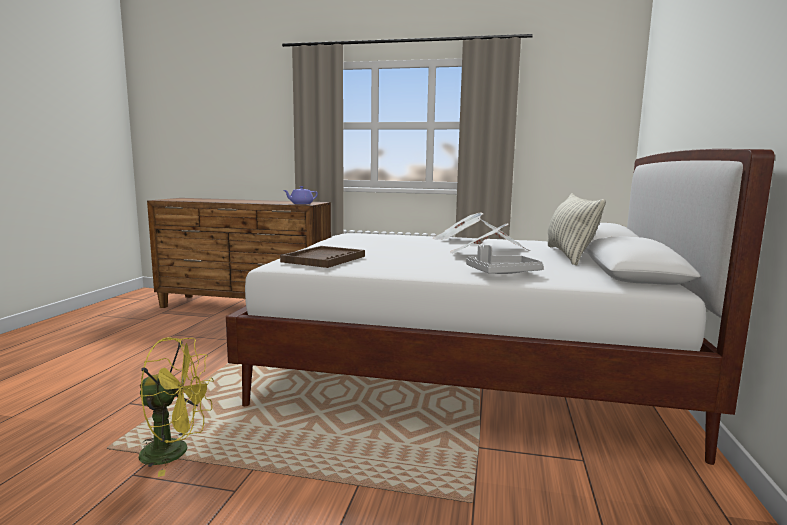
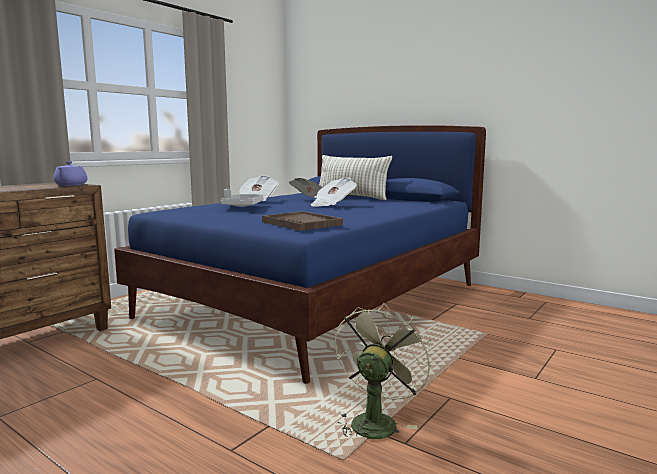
camera: 65 degrees left, 0 degrees up
(175, 452) = (375, 421): yellow fan -> green fan
(466, 369) = (319, 300): white bed -> blue bed
(502, 273) = (396, 208): grey tray -> grey tray (243, 206)

